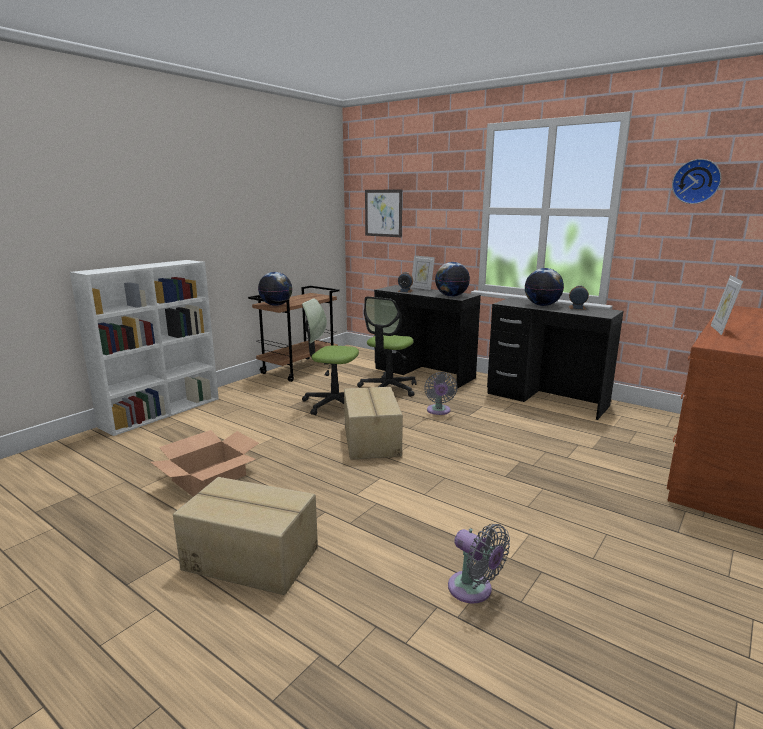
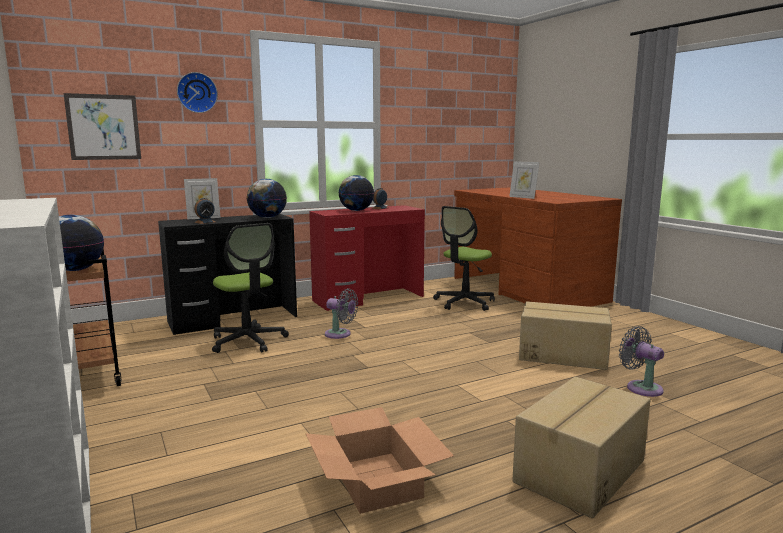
camera: 65 degrees left, 5 degrees down
(333, 403) = (246, 374): office chair -> office chair (464, 302)
(372, 440) = (372, 373): cardboard box -> cardboard box (562, 355)
(474, 590) = (641, 387): grey fan -> grey fan turned 105 degrees counterclockwise
(546, 399) = (368, 298): black desk -> red desk
(696, 181) = (427, 101): wall clock -> wall clock (196, 92)

